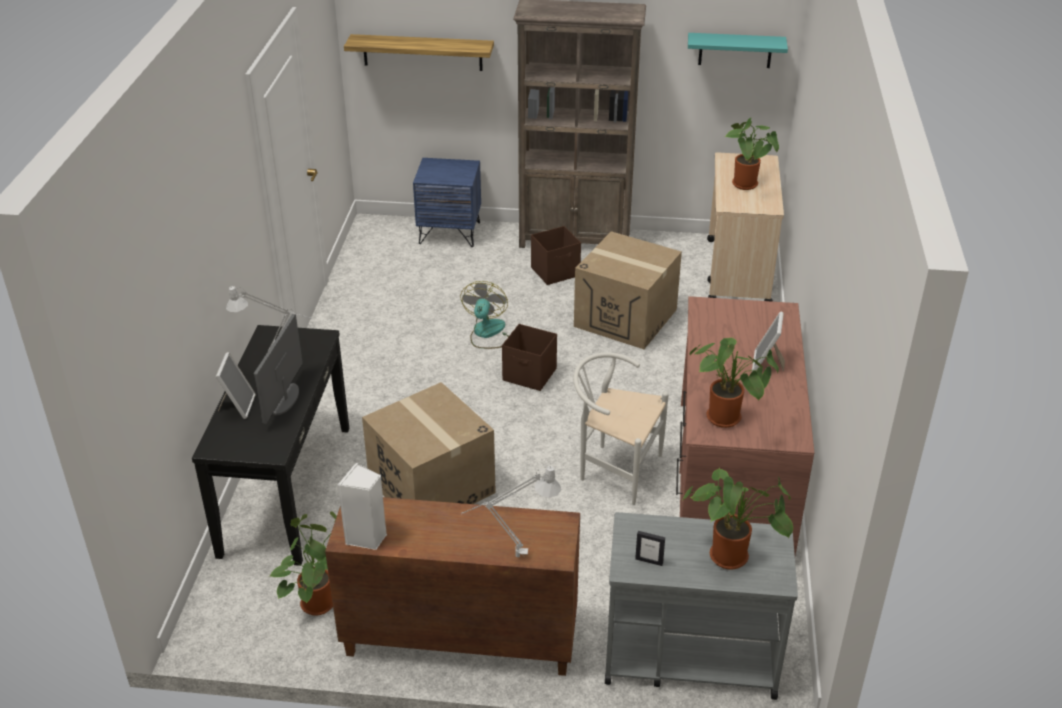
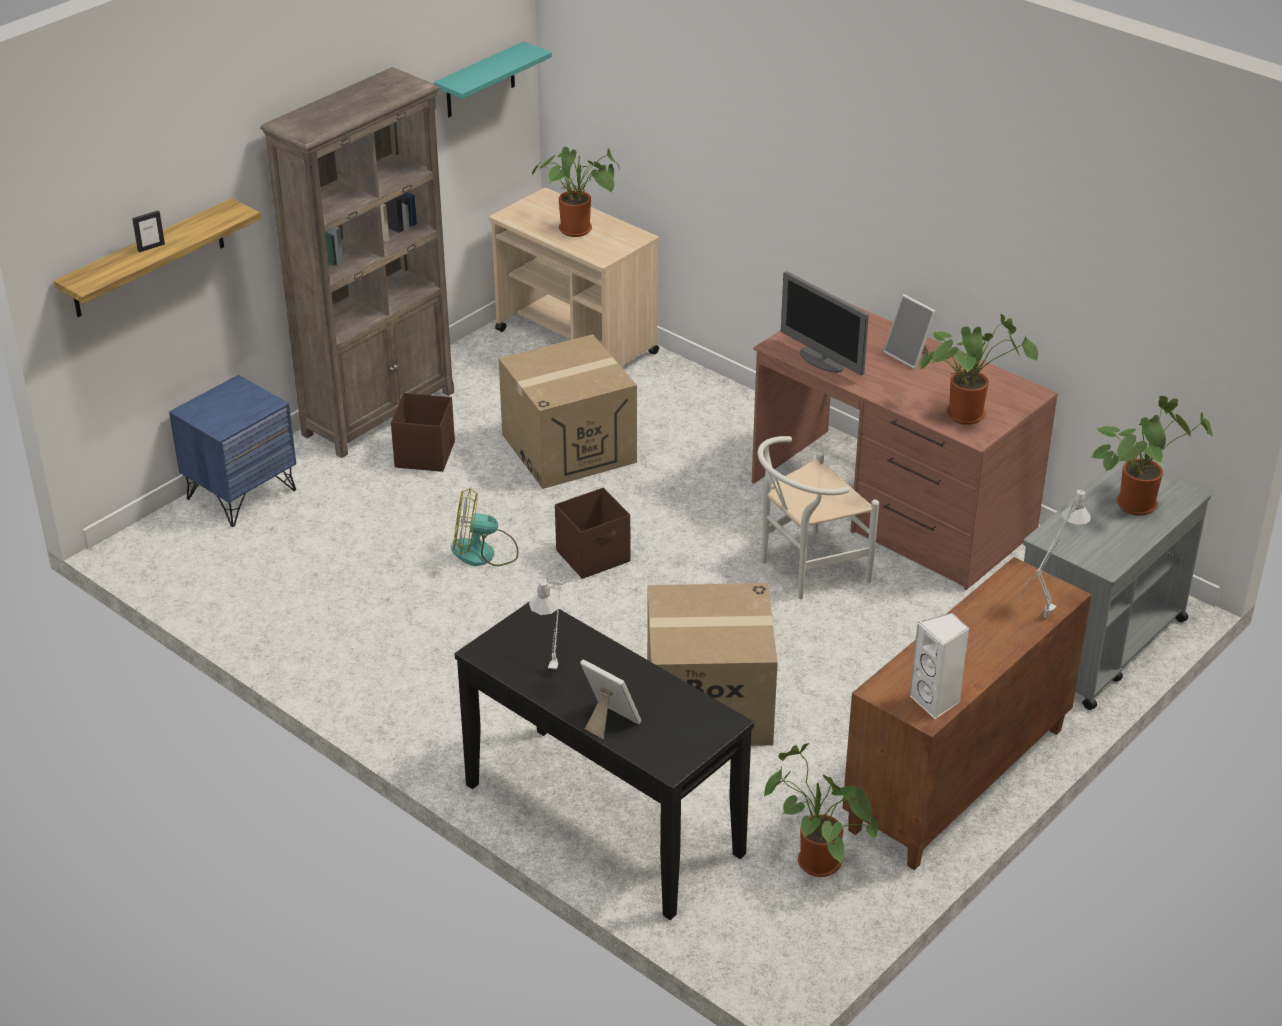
camera: 55 degrees left, 0 degrees up
(285, 400) = (633, 681): monitor -> monitor (821, 360)
(487, 334) = (484, 553): fan -> fan turned 45 degrees counterclockwise
(649, 561) = (1105, 549): picture frame -> picture frame (151, 247)

